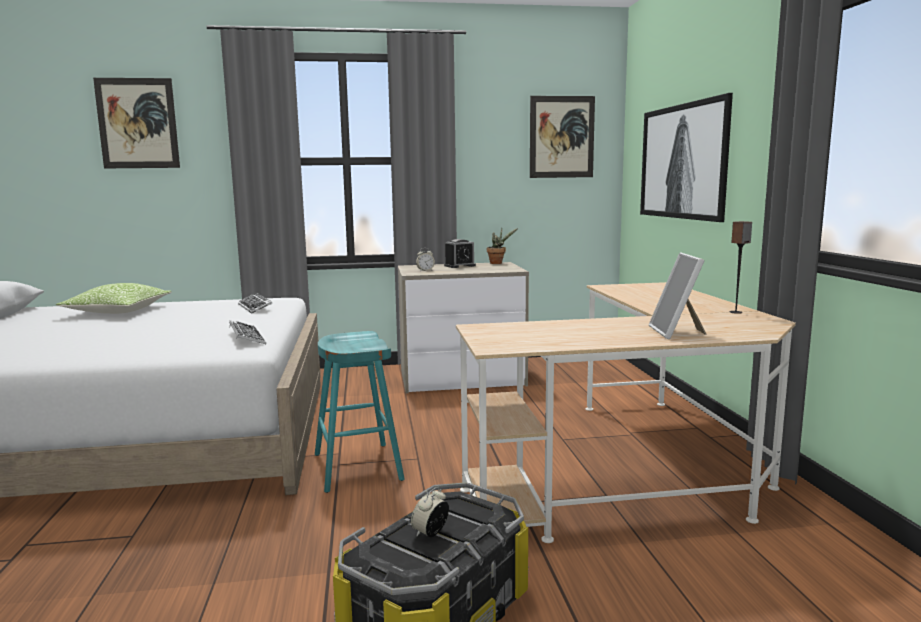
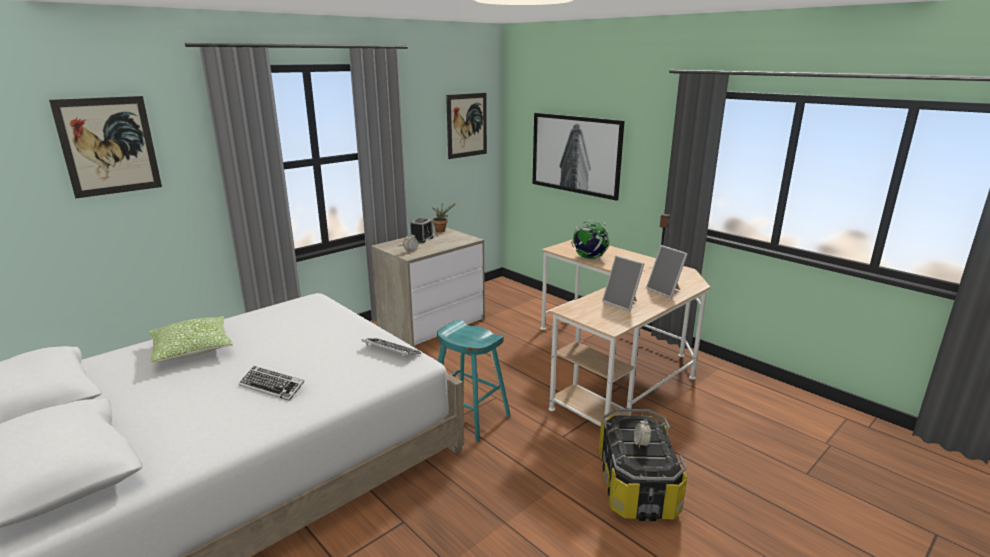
camera: 35 degrees left, 10 degrees up
(255, 307) = (315, 314): keyboard -> keyboard (272, 387)
(573, 333) = (622, 303): none -> picture frame
(634, 296) = (589, 258): none -> globe

